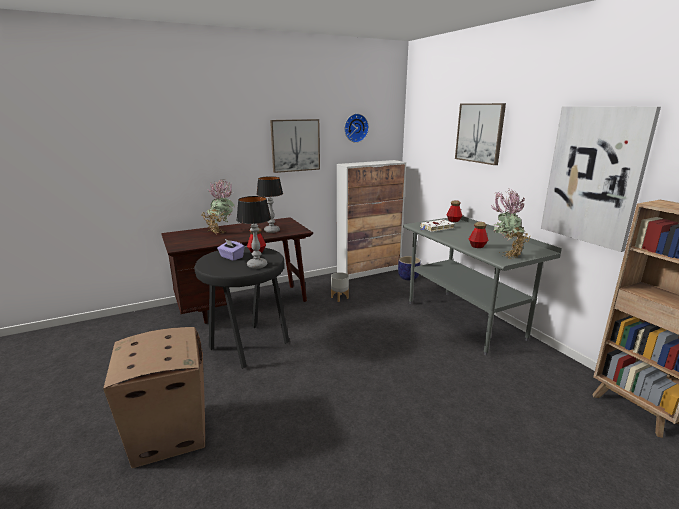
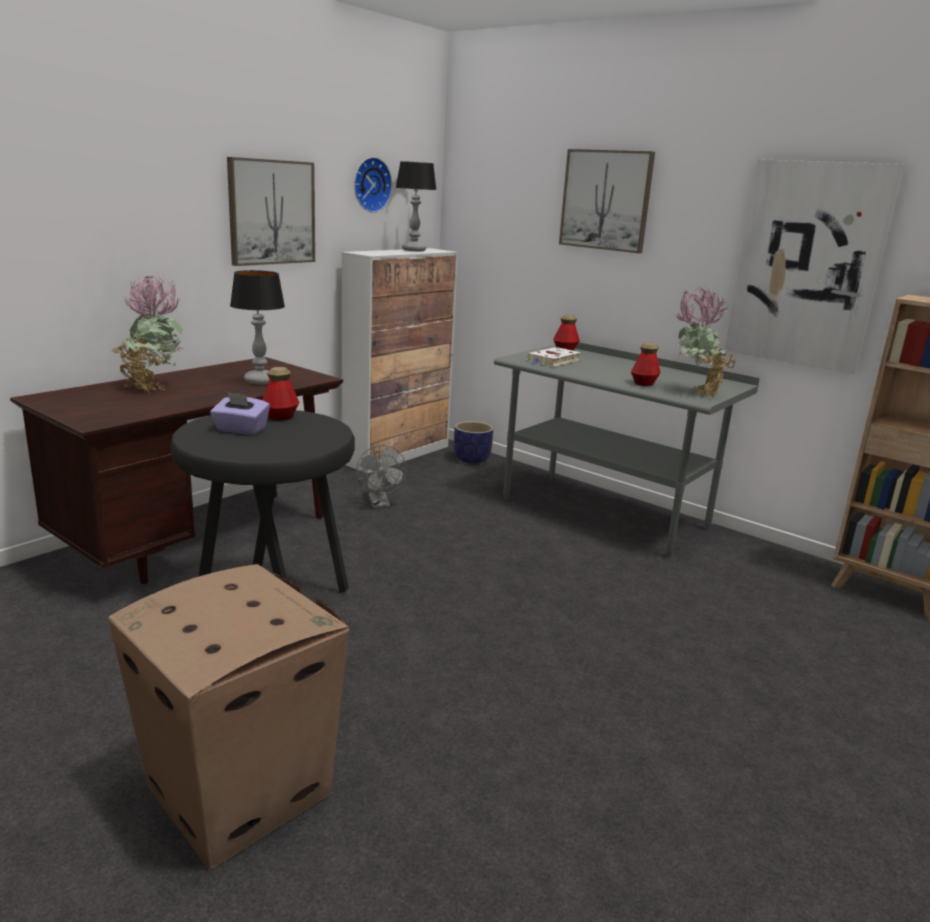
camera: 25 degrees left, 0 degrees up
(257, 265) = (313, 439): table lamp -> table lamp (414, 250)
(340, 297) = (380, 504): grey planter -> grey fan

